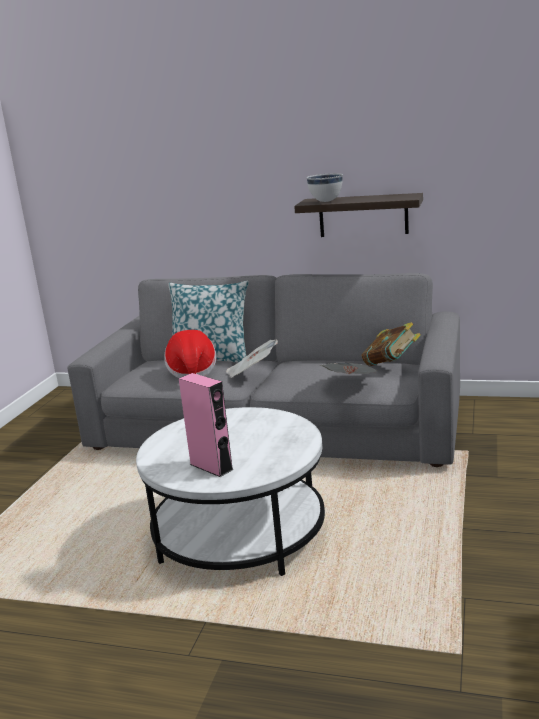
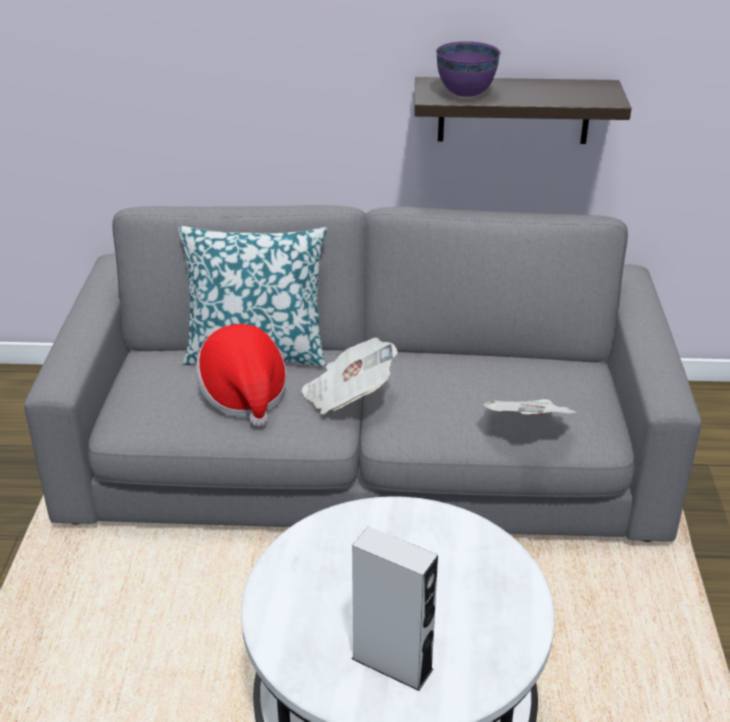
camera: 15 degrees left, 15 degrees up
(211, 467) = (392, 664): pink speaker -> grey speaker
(326, 201) = (465, 94): white bowl -> purple bowl
(391, 365) = (569, 375): book -> none

